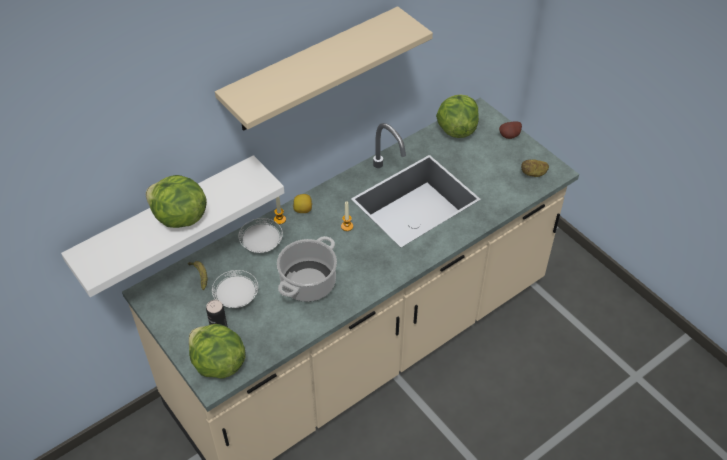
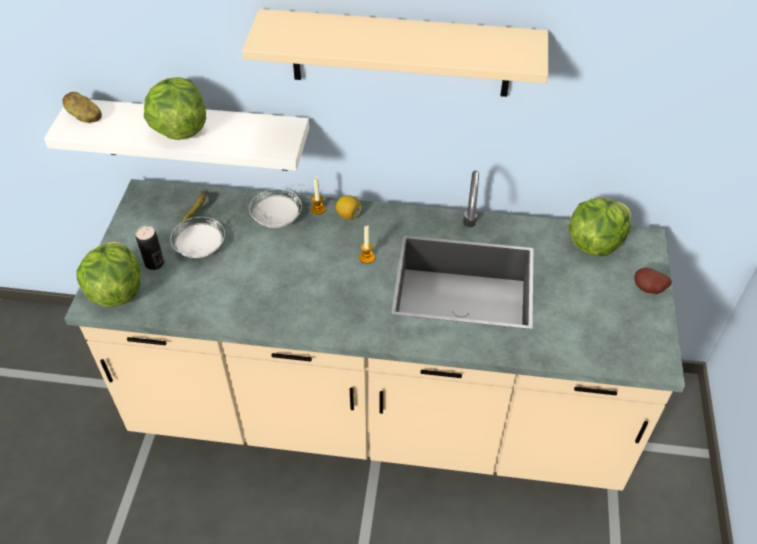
camera: 45 degrees right, 0 degrees up
(308, 283) = (269, 282): cooking pot -> none
(534, 174) = (627, 346): potato -> potato (84, 117)

